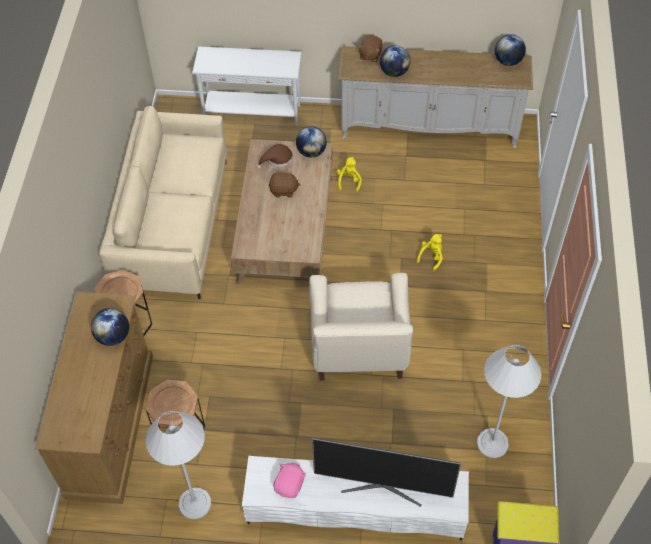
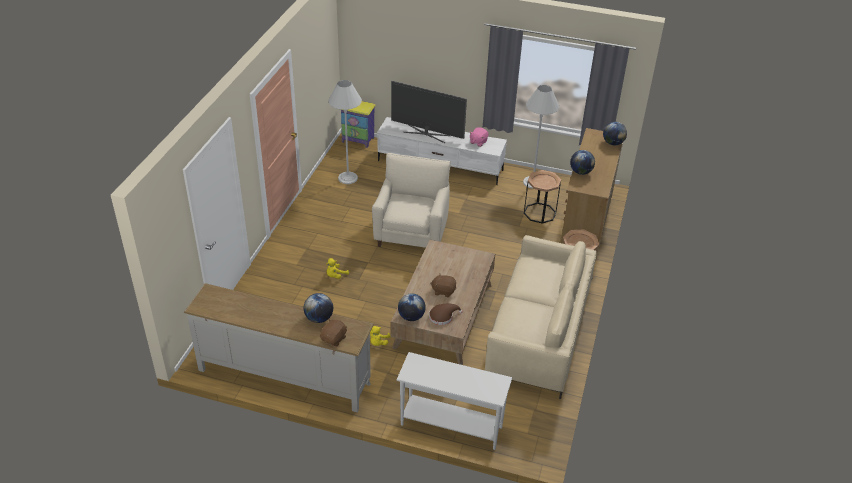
camera: 170 degrees left, 15 degrees down
(508, 61) = (209, 309): globe -> globe (613, 143)

